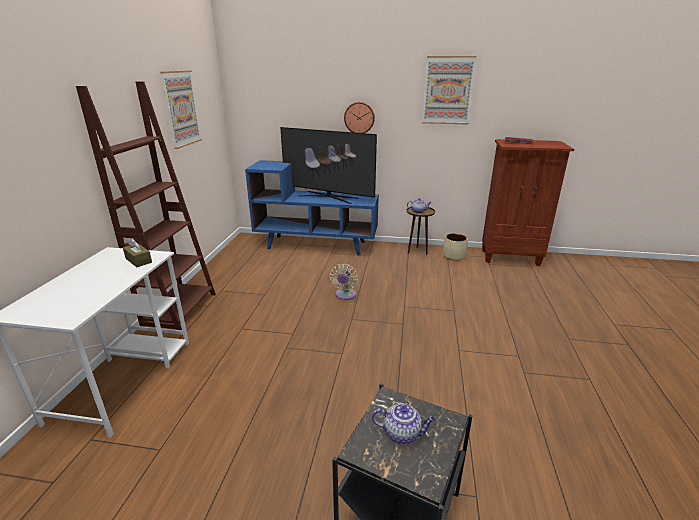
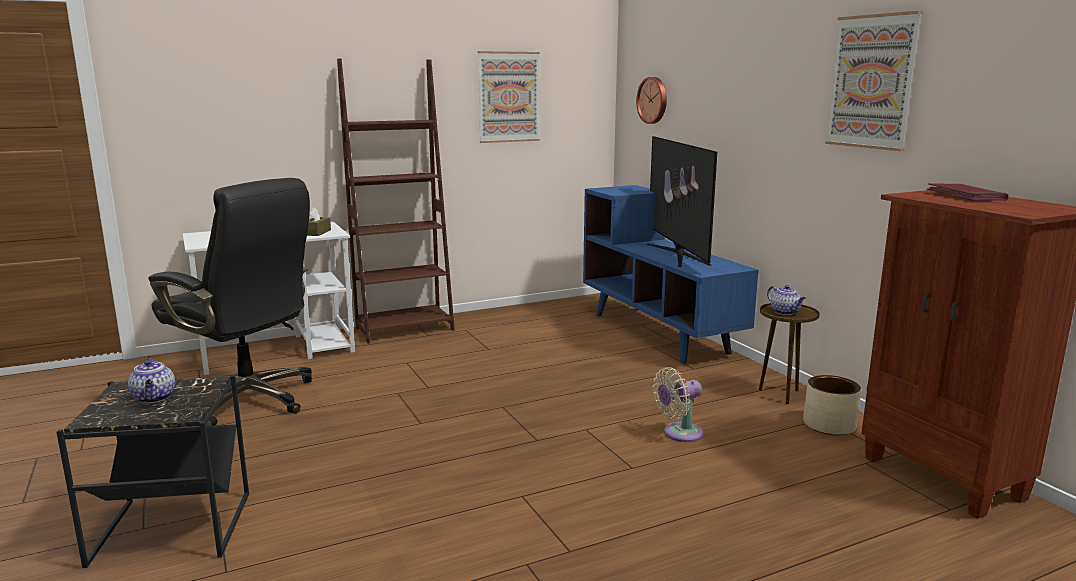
camera: 55 degrees right, 10 degrees down
(203, 422) = (246, 399): none -> black office chair
(345, 295) = (553, 387): beige fan -> beige fan (679, 434)
(359, 117) = (745, 128): wall clock -> wall clock (653, 100)

